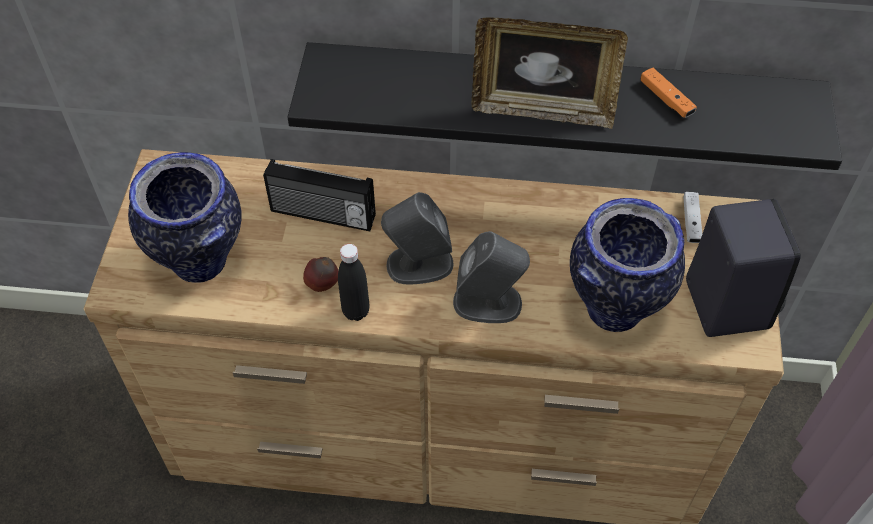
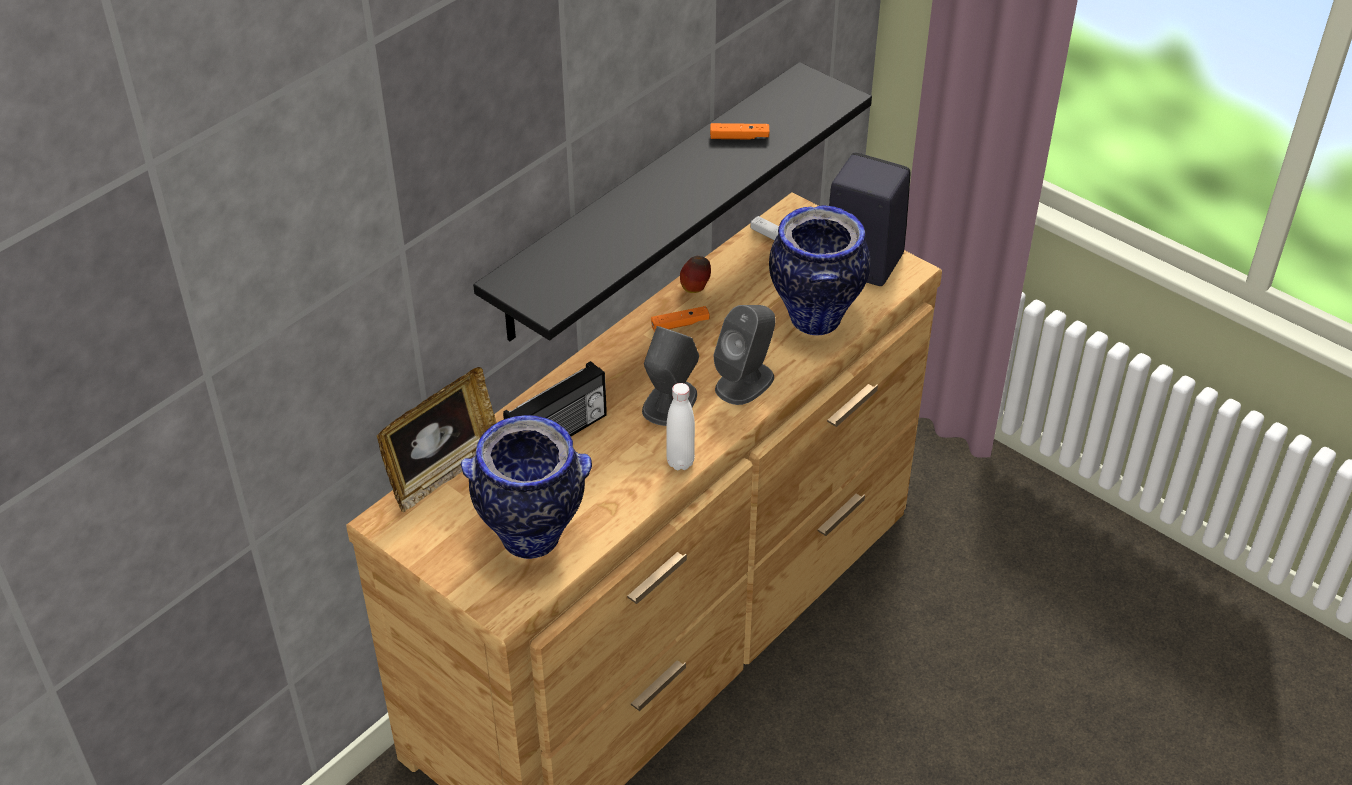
camera: 55 degrees left, 10 degrees down
(323, 286) = (635, 470): apple -> apple (695, 288)
(356, 311) = (680, 462): black bottle -> white bottle
(518, 218) = (680, 324): none -> orange game controller
(542, 109) = (687, 197): picture frame -> picture frame (444, 472)

